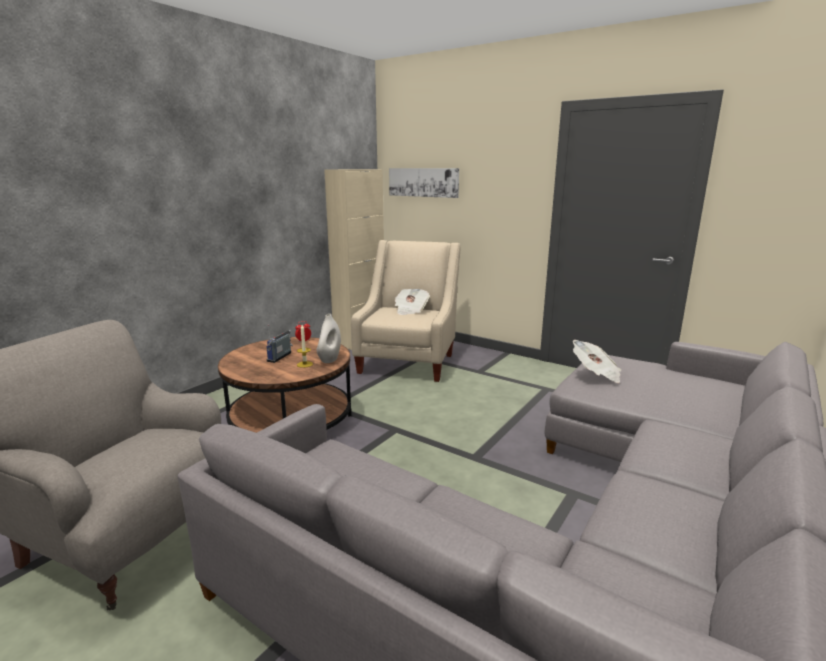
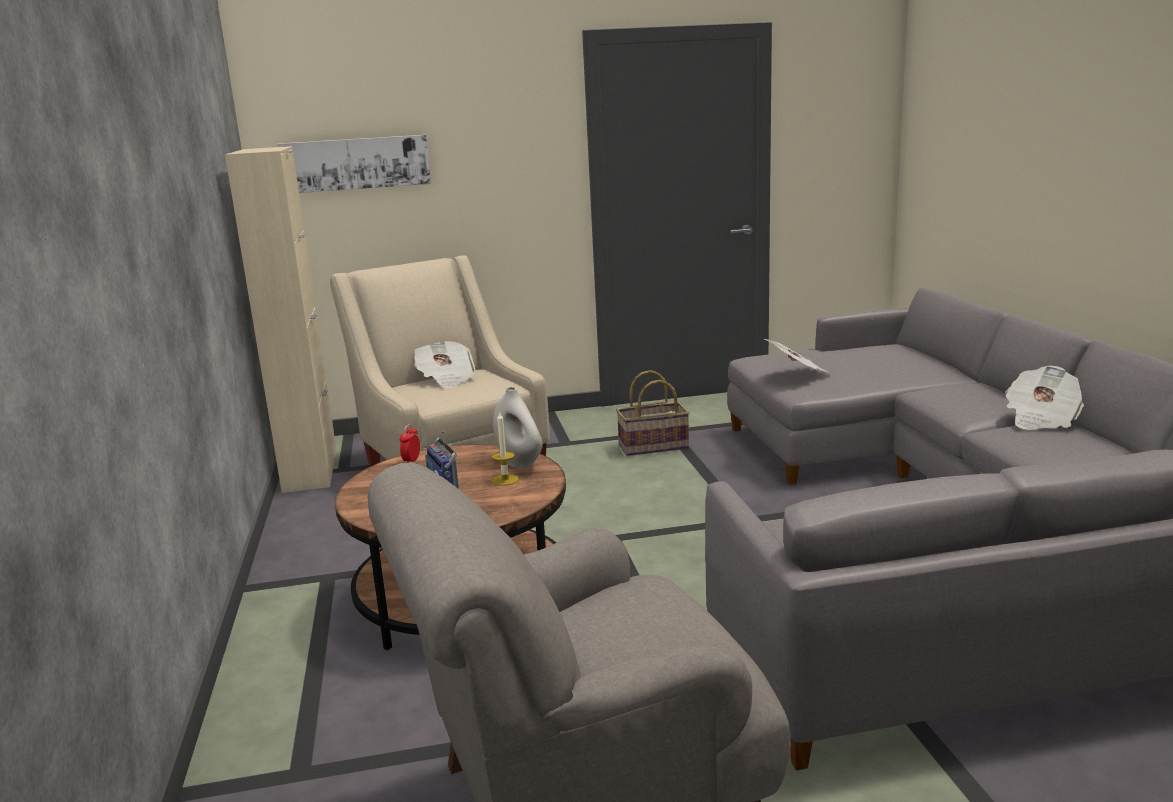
camera: 45 degrees left, 0 degrees up
(517, 393) = (653, 447): none -> basket
(696, 491) = (1042, 419): none -> newspaper

